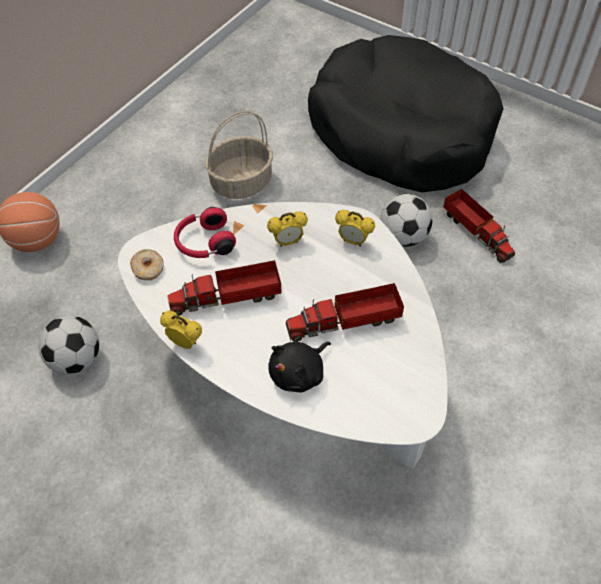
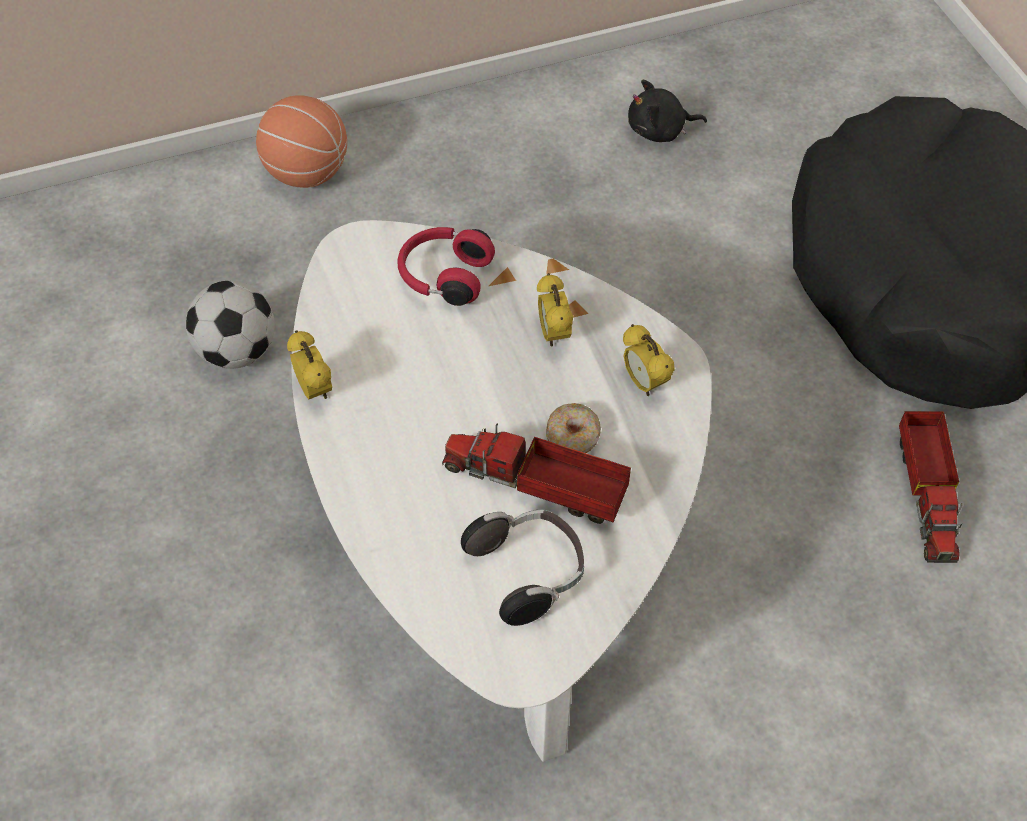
camera: 35 degrees right, 0 degrees up
(148, 269) = (348, 271): donut -> donut (573, 437)
(228, 297) = (414, 364): toy truck -> none
(241, 181) = (629, 231): basket -> none
(288, 242) = (553, 334): alarm clock -> alarm clock turned 60 degrees clockwise
(299, 373) = (420, 514): black plush toy -> black plush toy (660, 131)
(379, 368) = (528, 572): none -> headphones
(402, 237) = (801, 435): football -> none

